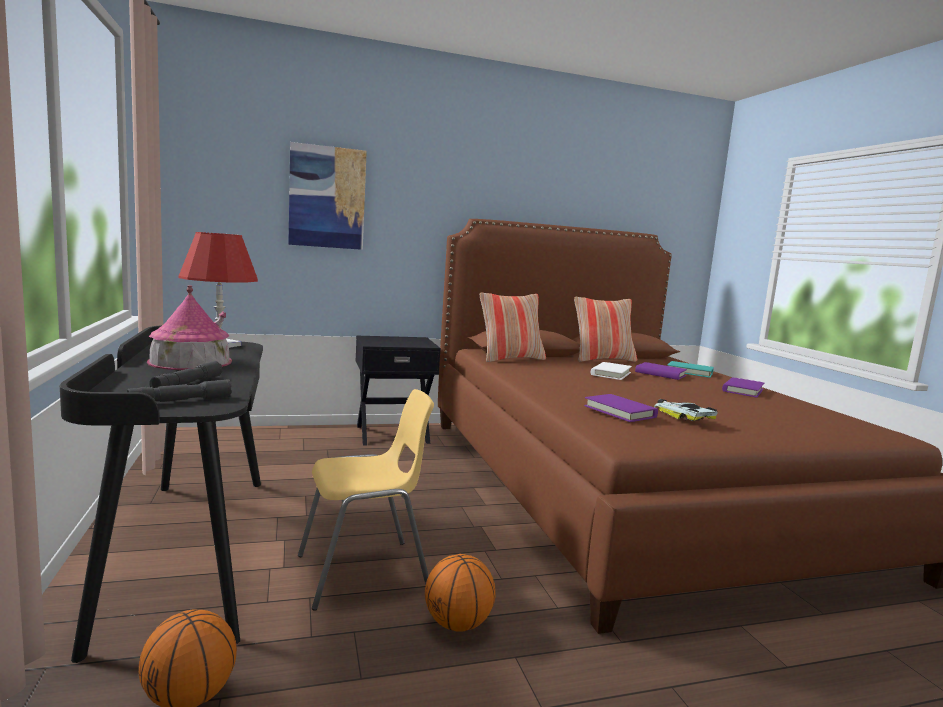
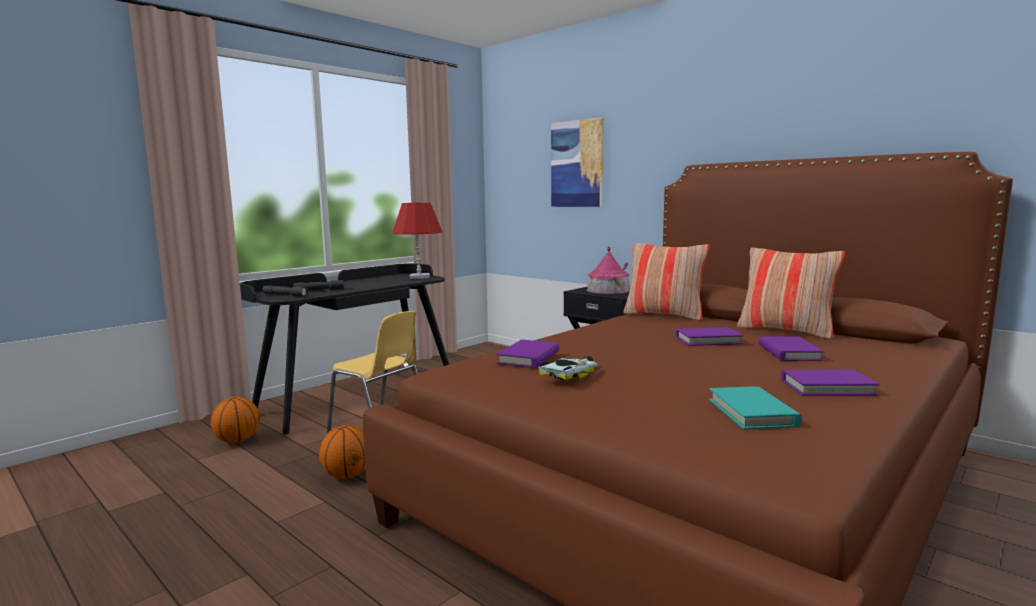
camera: 60 degrees right, 0 degrees up
(190, 361) = (368, 282): toy house -> toy house (608, 290)
(610, 374) = (708, 340): white book -> purple book
(689, 372) = (860, 360): turquoise book -> turquoise book (752, 412)

